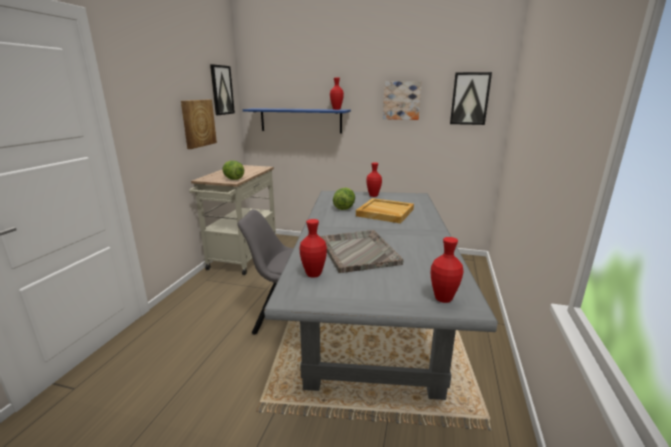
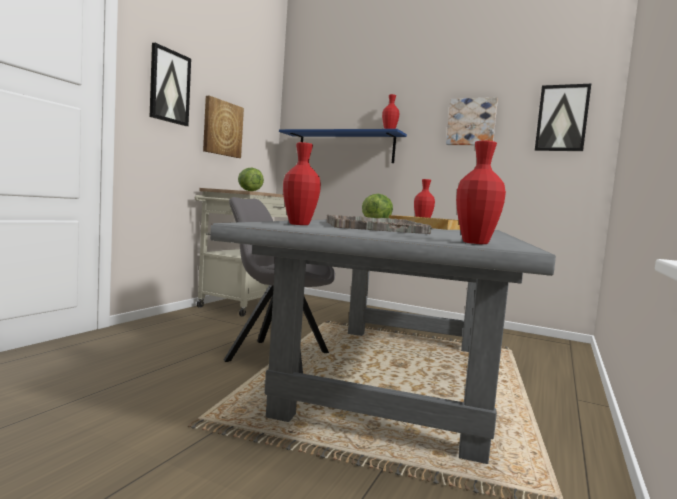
camera: 10 degrees right, 15 degrees down
(221, 90) = (258, 105): picture -> picture (169, 86)

